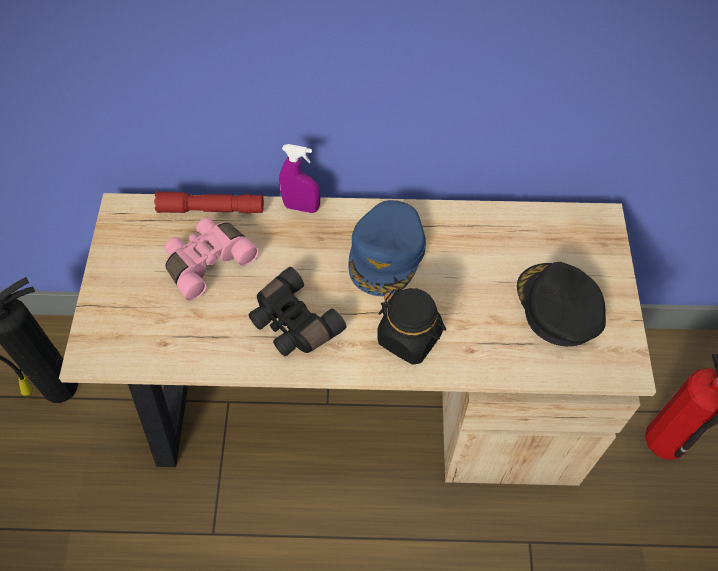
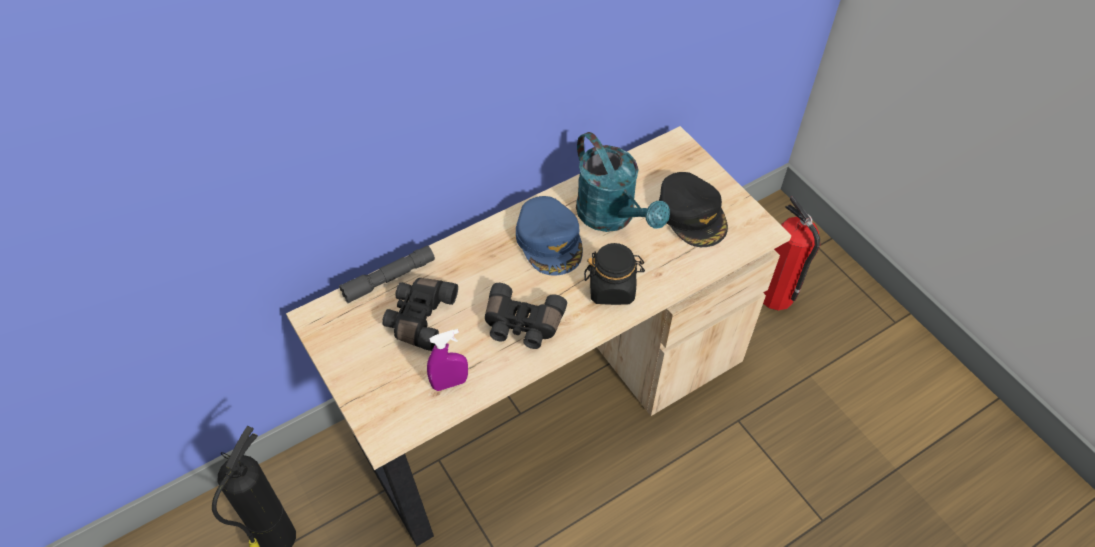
camera: 35 degrees left, 5 degrees down
(207, 261) = (419, 317): pink binoculars -> black binoculars
(211, 209) = (389, 279): red flashlight -> grey flashlight
(301, 207) = (459, 241): purple spray bottle -> purple spray bottle (449, 383)
(469, 263) = (612, 217): none -> turquoise watering can
(558, 306) = (692, 215): black cap -> black cap turned 150 degrees counterclockwise

